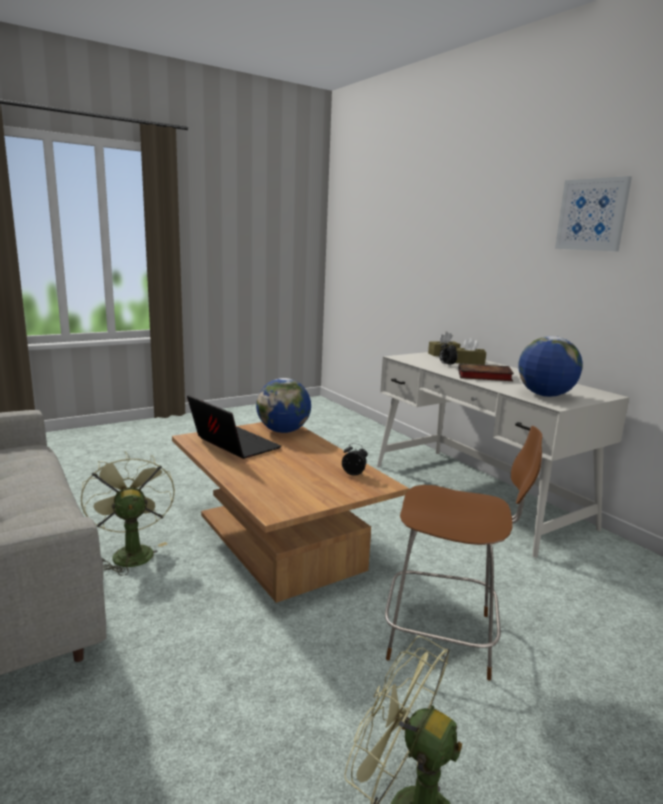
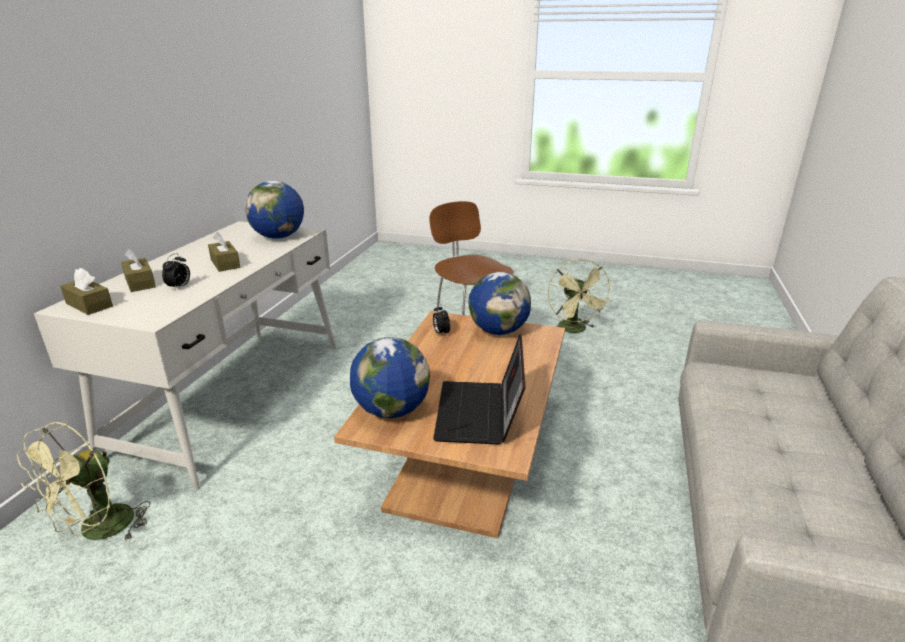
camera: 130 degrees left, 10 degrees up
(130, 552) = (613, 525): green fan -> green fan (98, 531)
(316, 494) = (498, 331): none -> globe
(483, 376) = (225, 264): book -> brown tissue box
(592, 215) = (151, 55): picture -> none

